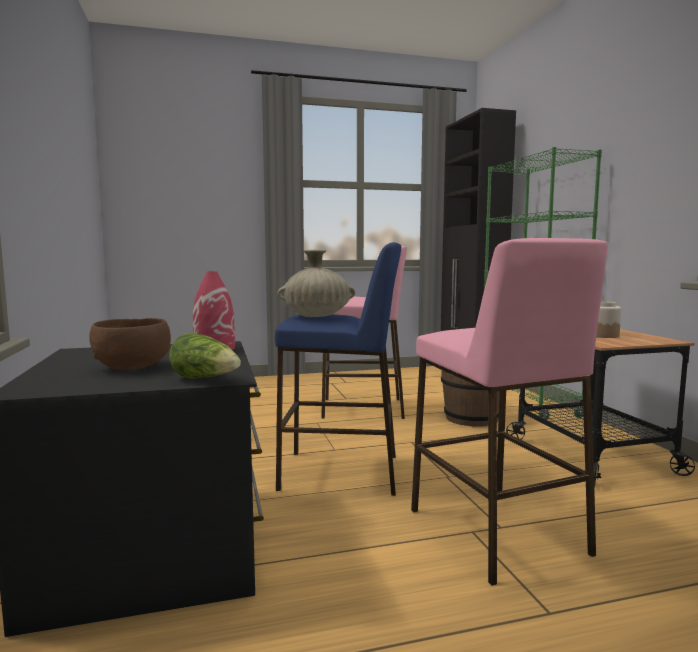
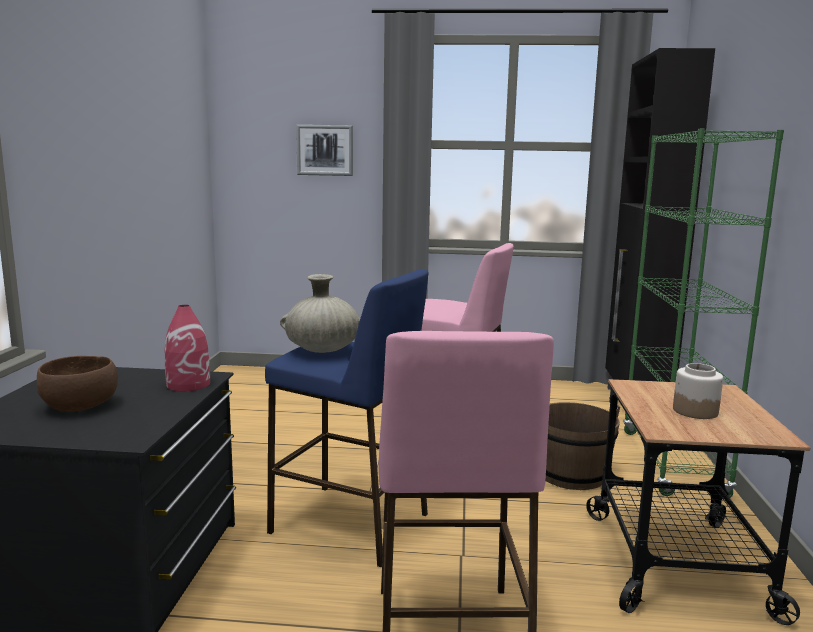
camera: 20 degrees right, 5 degrees up
(206, 379) = (110, 437): lettuce -> none
(210, 187) = (325, 150): none -> picture

